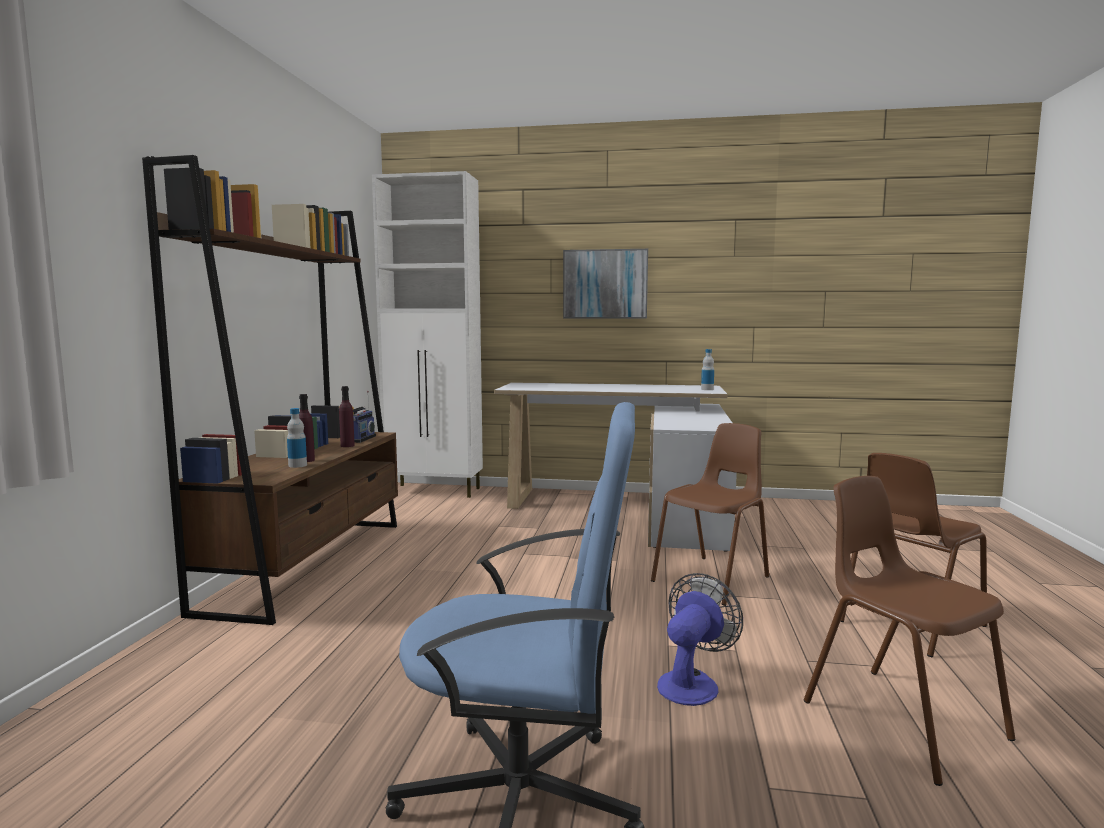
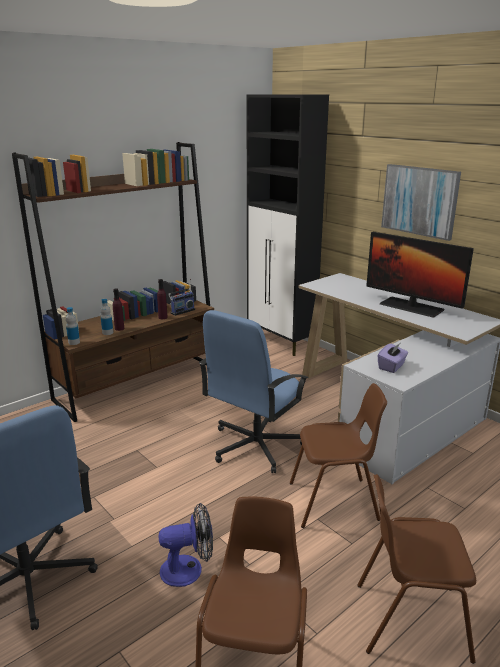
camera: 40 degrees right, 15 degrees up
(435, 491) = (281, 342): white cabinet -> black cabinet
(563, 568) = (255, 446): none -> blue office chair
(634, 387) = (411, 307): none -> monitor
(691, 424) = (391, 366): none -> purple tissue box
(707, 389) = (468, 327): bottle -> bottle (74, 342)

